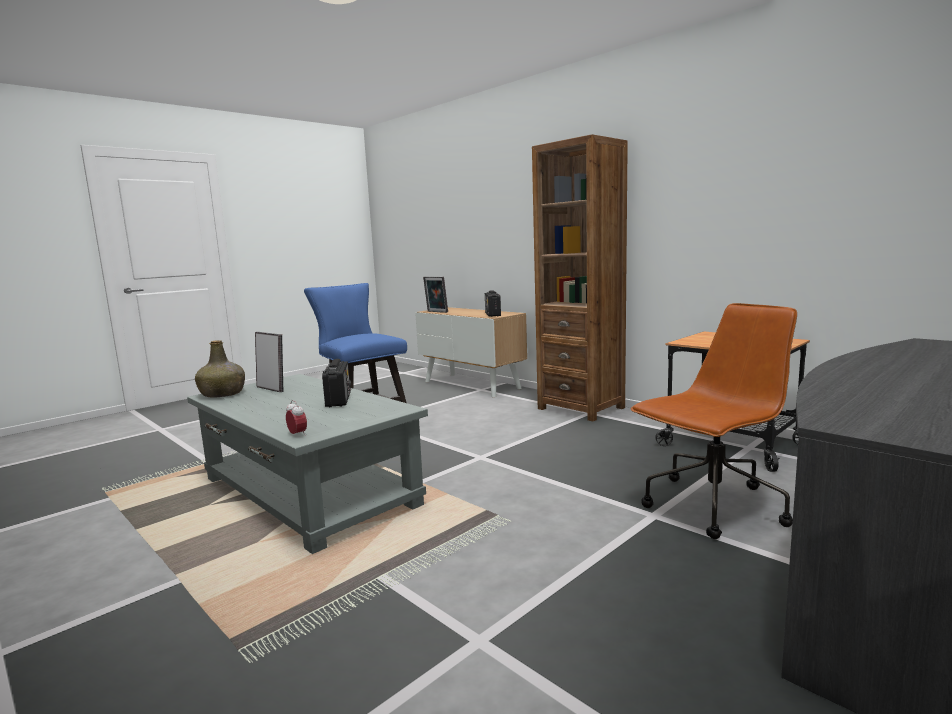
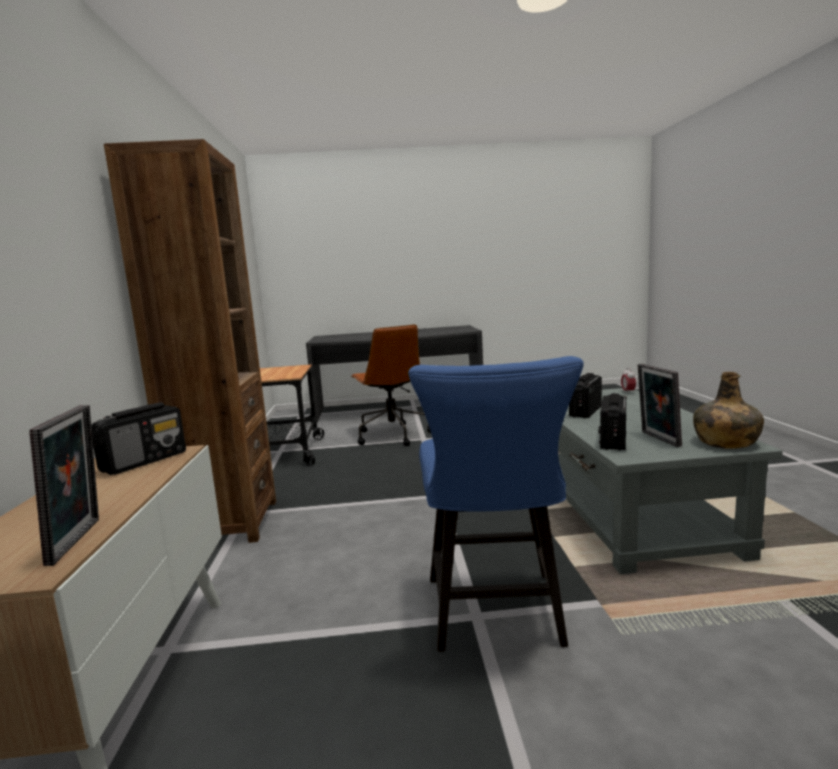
camera: 140 degrees left, 0 degrees up
(305, 383) = (613, 441): none -> radio
(712, 507) = (392, 435): brown office chair -> brown office chair turned 120 degrees counterclockwise

